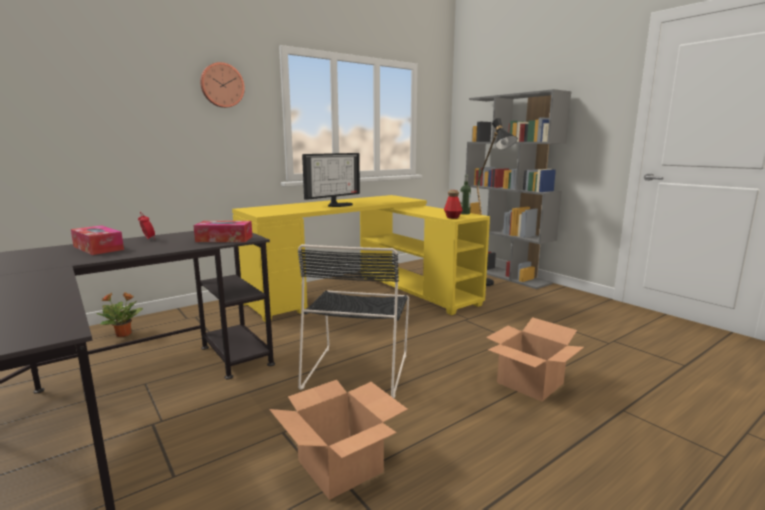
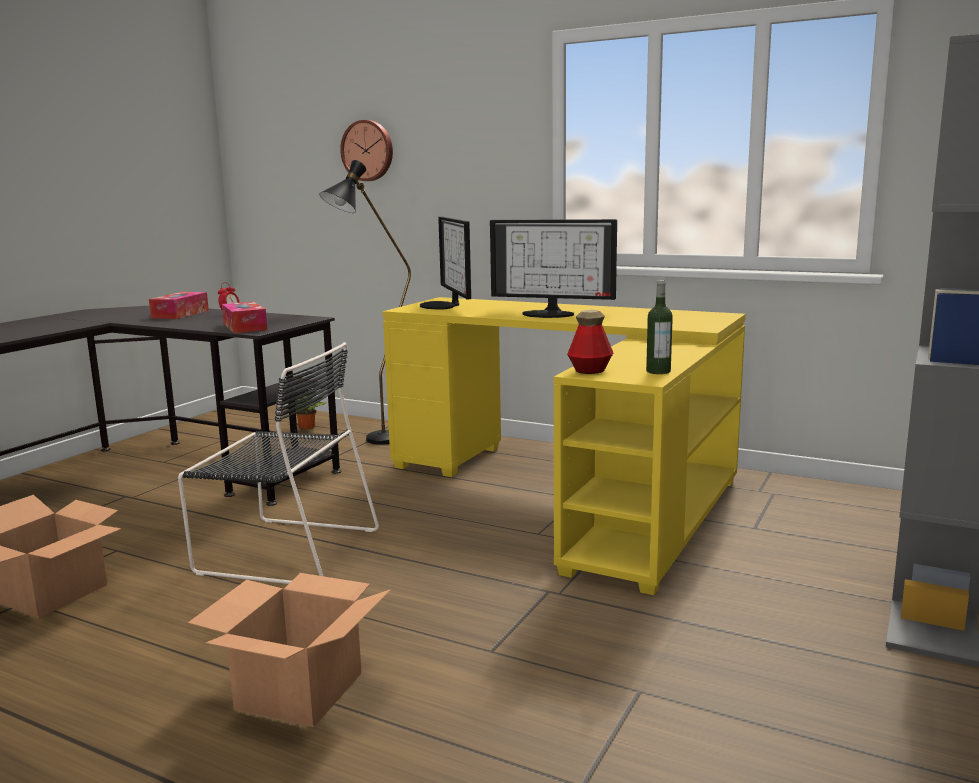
camera: 65 degrees right, 0 degrees up
(222, 85) = (463, 113): wall clock -> wall clock (368, 150)
(269, 210) = (443, 305): none -> monitor
(357, 369) = (284, 550): black chair -> black chair turned 150 degrees counterclockwise
(488, 285) = (809, 582): black floor lamp -> black floor lamp (373, 442)

